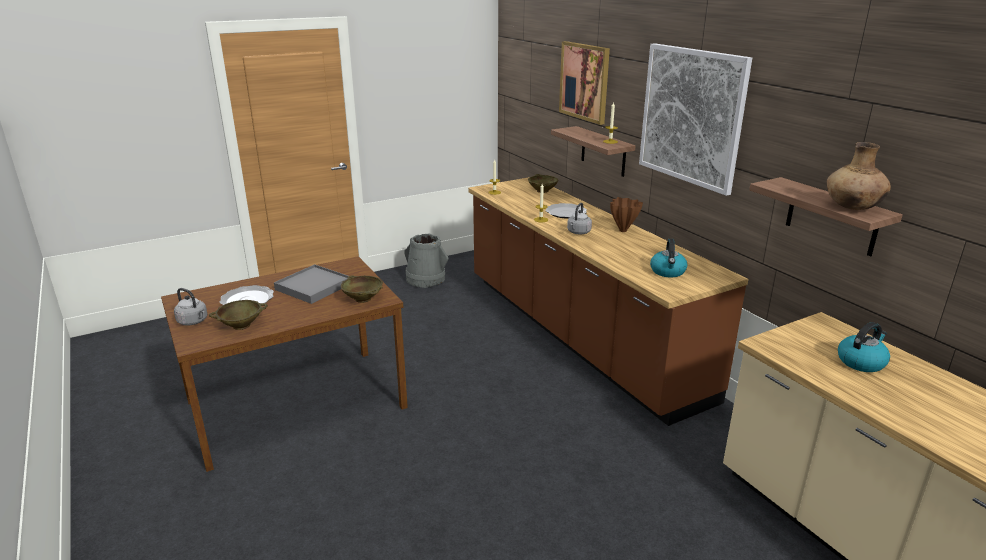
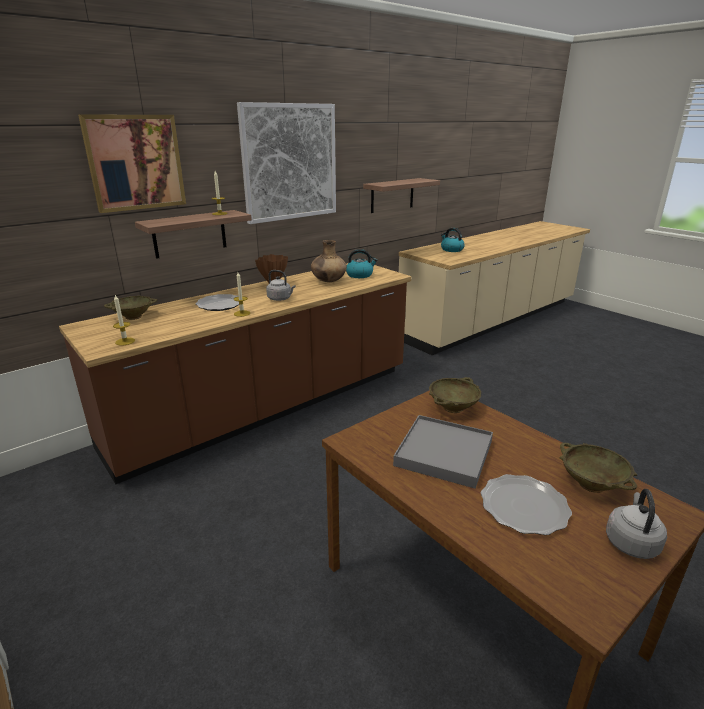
camera: 100 degrees left, 0 degrees up
(426, 279) = (79, 551): grey bucket -> none
(852, 208) = (418, 180): brown vase -> brown vase (328, 281)

